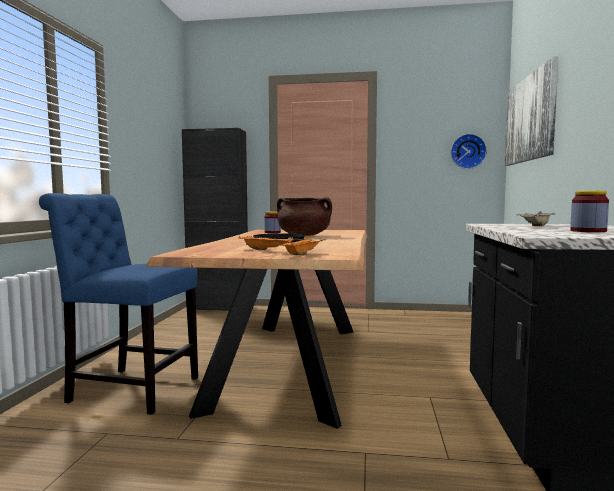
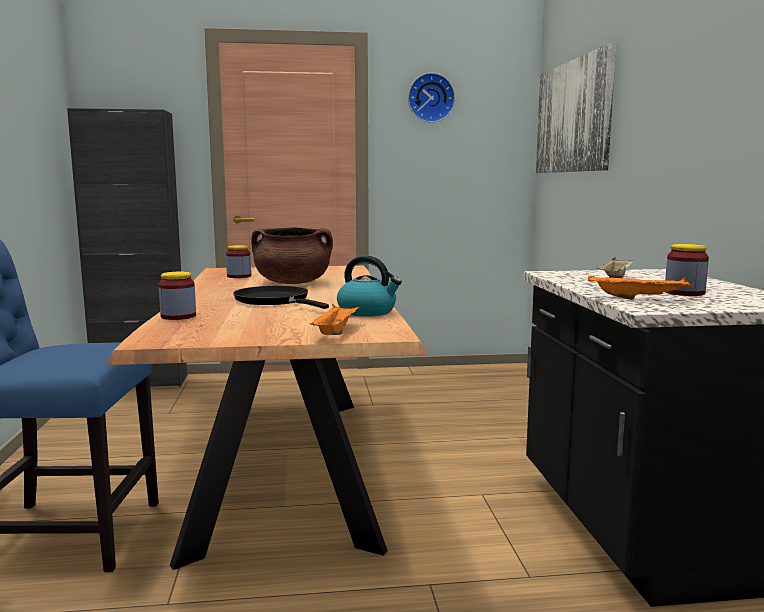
camera: 15 degrees left, 5 degrees up
(209, 246) = (178, 316): none -> jar
(266, 250) = (275, 324): orange tray -> orange tray (639, 298)
(338, 247) = (368, 312): none -> kettle
(467, 151) = (489, 152): wall clock -> wall clock (430, 98)

